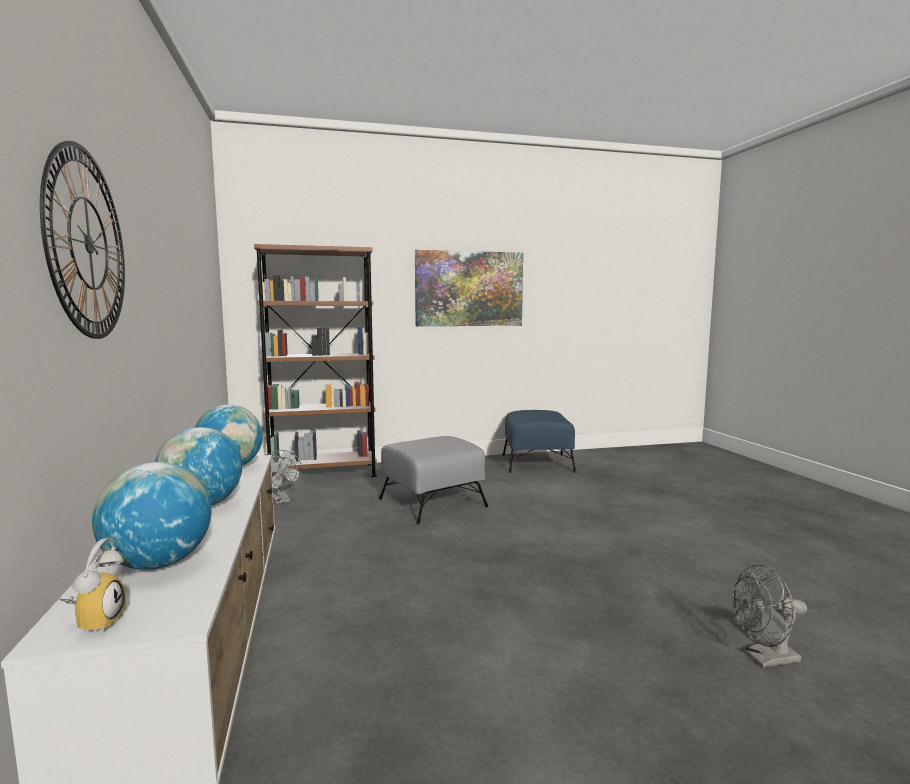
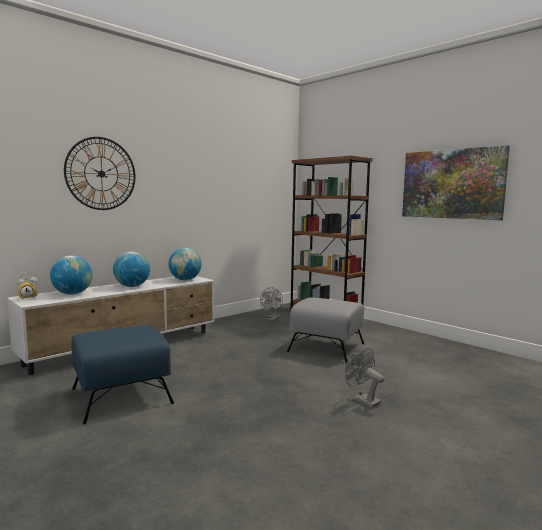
camera: 60 degrees right, 0 degrees up
(537, 463) = (481, 360): blue ottoman -> blue ottoman (122, 396)
(765, 659) = (207, 492): grey fan -> grey fan (362, 400)

